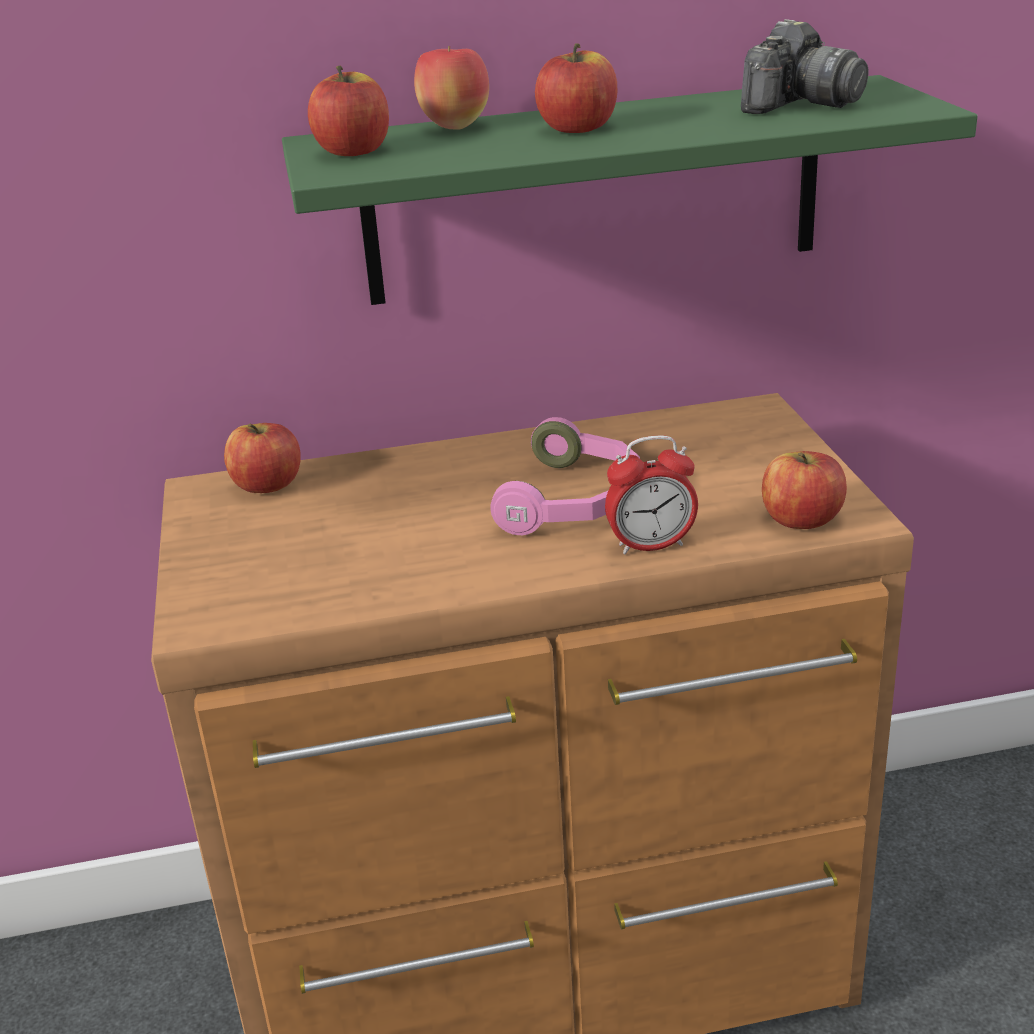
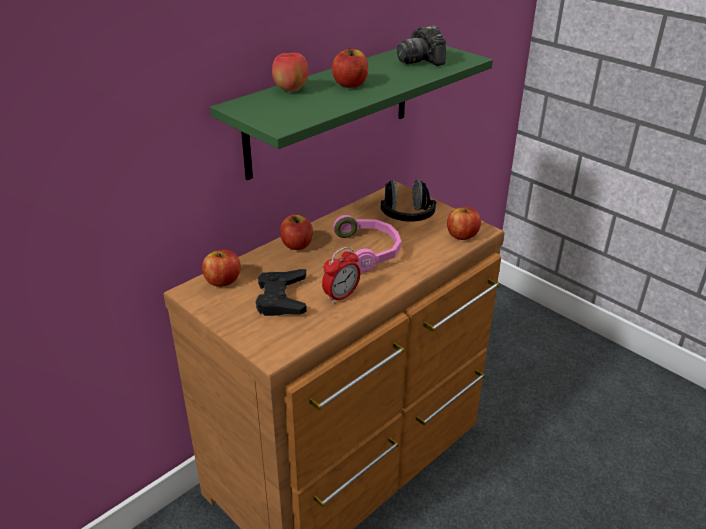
camera: 35 degrees left, 5 degrees up
(324, 538) = (282, 298): none -> black game controller
(353, 151) = (267, 111): apple -> apple (297, 245)
(651, 545) = (420, 261): alarm clock -> alarm clock (341, 296)
(723, 457) = (406, 216): none -> black headphones
(800, 104) = (421, 60): camera -> camera turned 150 degrees clockwise

